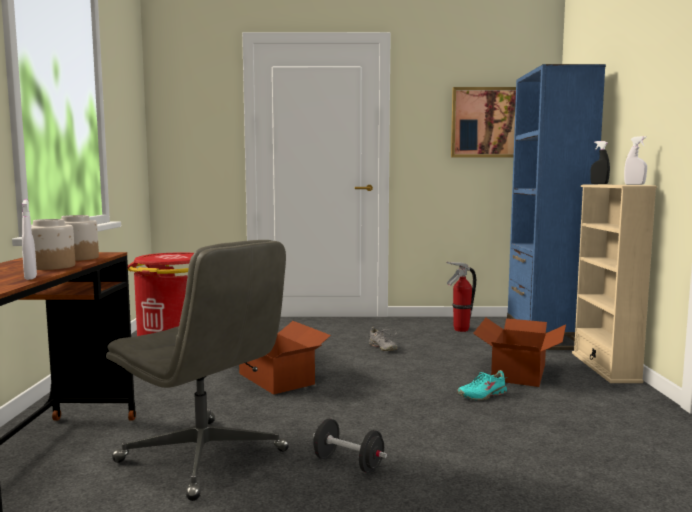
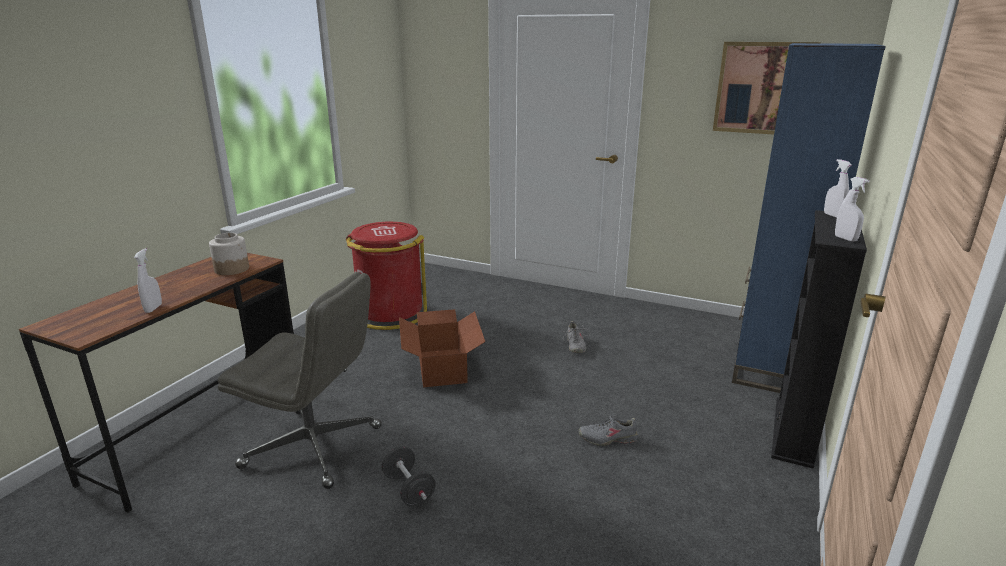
camera: 25 degrees right, 15 degrees up
(51, 267) = (192, 286): jar -> none
(204, 457) = (314, 447): grey office chair -> grey office chair turned 45 degrees counterclockwise
(460, 330) = (683, 334): fire extinguisher -> none
(482, 395) = (608, 438): turquoise shoe -> grey shoe
(518, 372) = (680, 415): cardboard box -> none
(599, 184) = (833, 216): black spray bottle -> white spray bottle
(605, 367) = (794, 431): beige bookcase -> black bookcase

